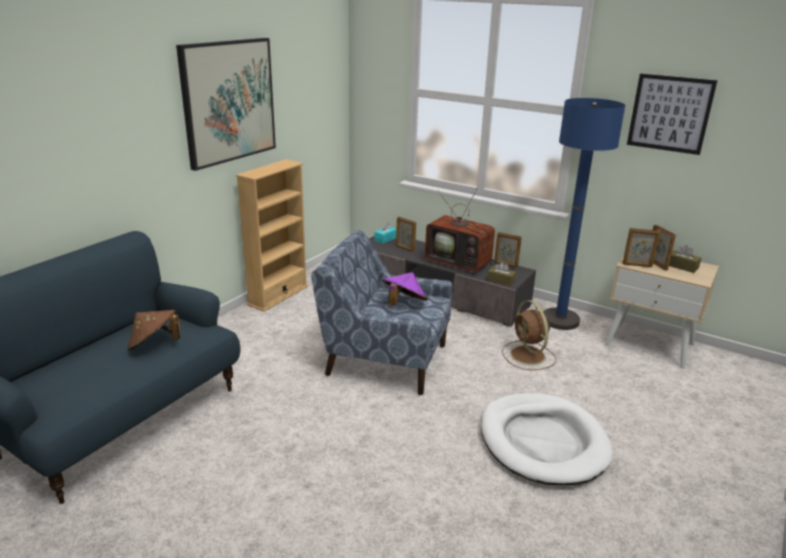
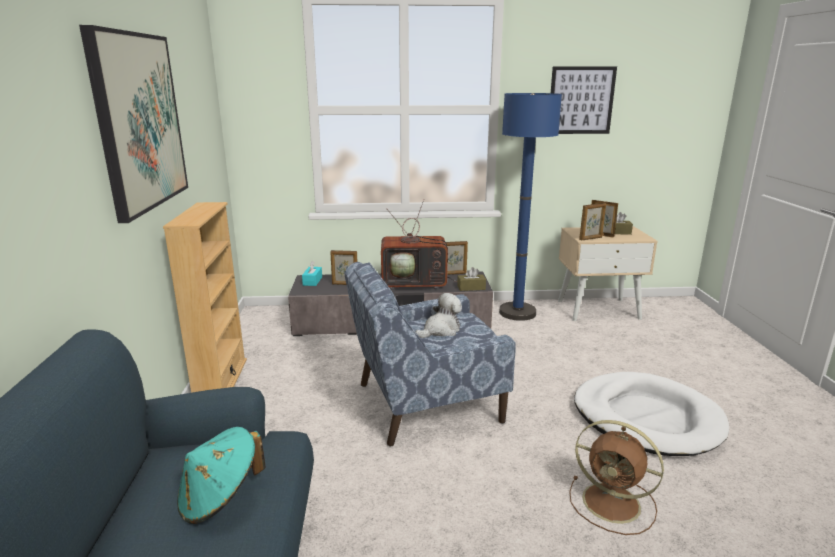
camera: 35 degrees left, 5 degrees down
(154, 345) = (220, 497): brown hat -> turquoise hat
(403, 303) = (440, 330): purple hat -> plush toy
(528, 356) = (536, 350): brown fan -> brown fan (614, 503)

